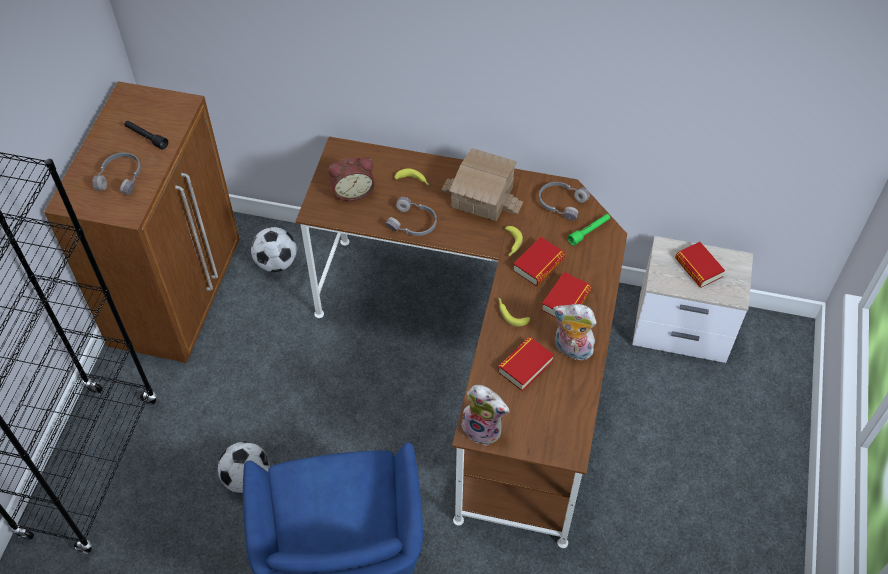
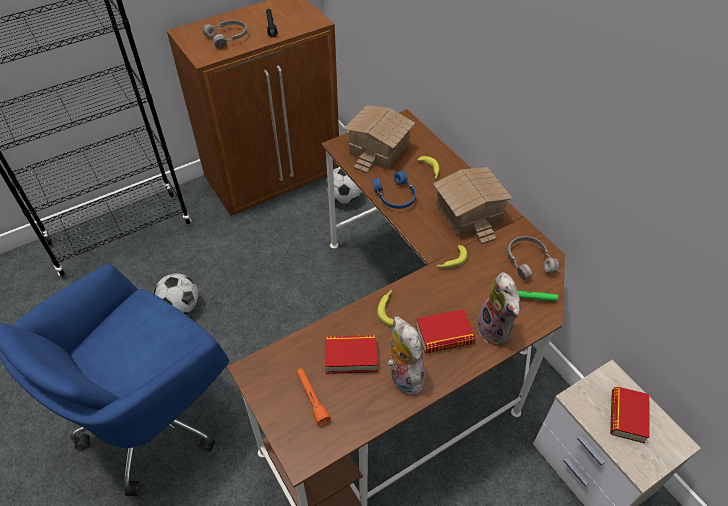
camera: 45 degrees right, 5 degrees down
(353, 191) = (380, 149): alarm clock -> toy house
(413, 223) = (395, 196): grey headphones -> blue headphones
(484, 428) = (263, 375): plush toy -> plush toy (496, 329)
(533, 414) = (312, 398): none -> orange flashlight
(538, 265) = (454, 291): book -> none

